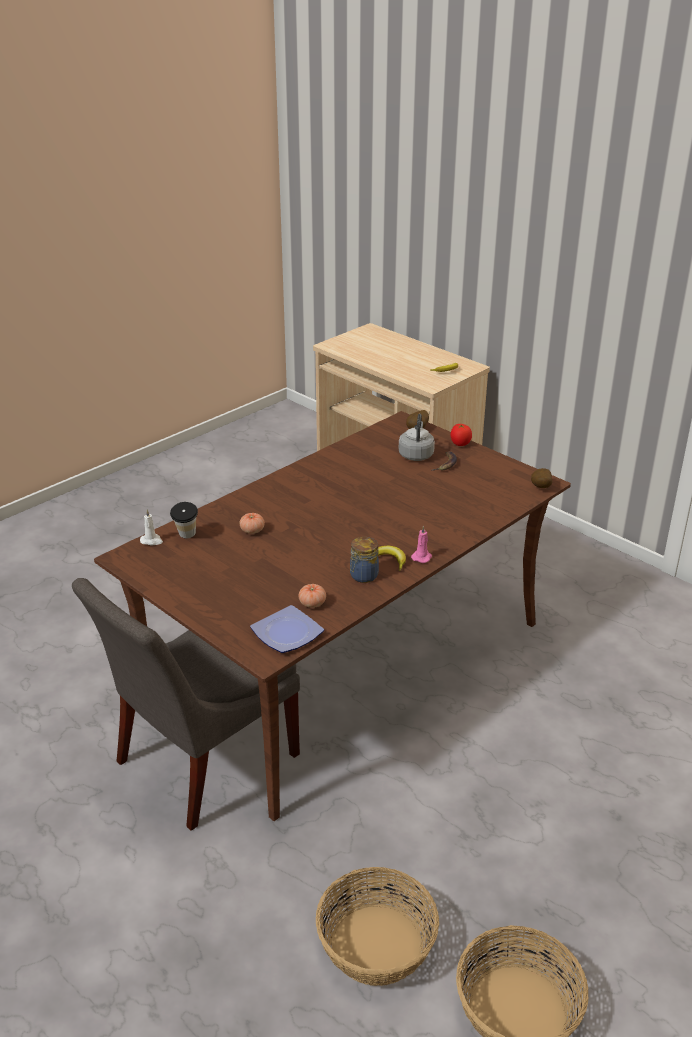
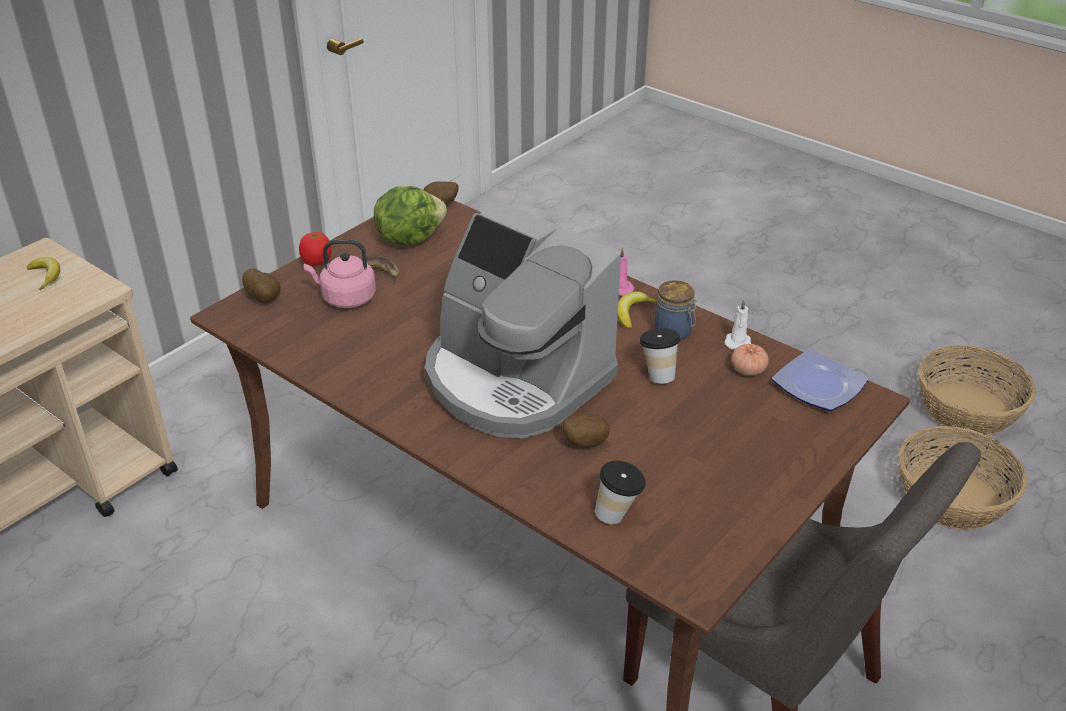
camera: 95 degrees left, 5 degrees up
(152, 541) = (639, 557): white candle -> white candle (737, 342)
(252, 530) = (584, 443): tomato -> potato
(314, 563) = (657, 375): none -> cup
(319, 510) = (514, 380): none -> coffee machine
(416, 454) = (346, 298): grey kettle -> pink kettle
(492, 475) = (409, 238): none -> lettuce

